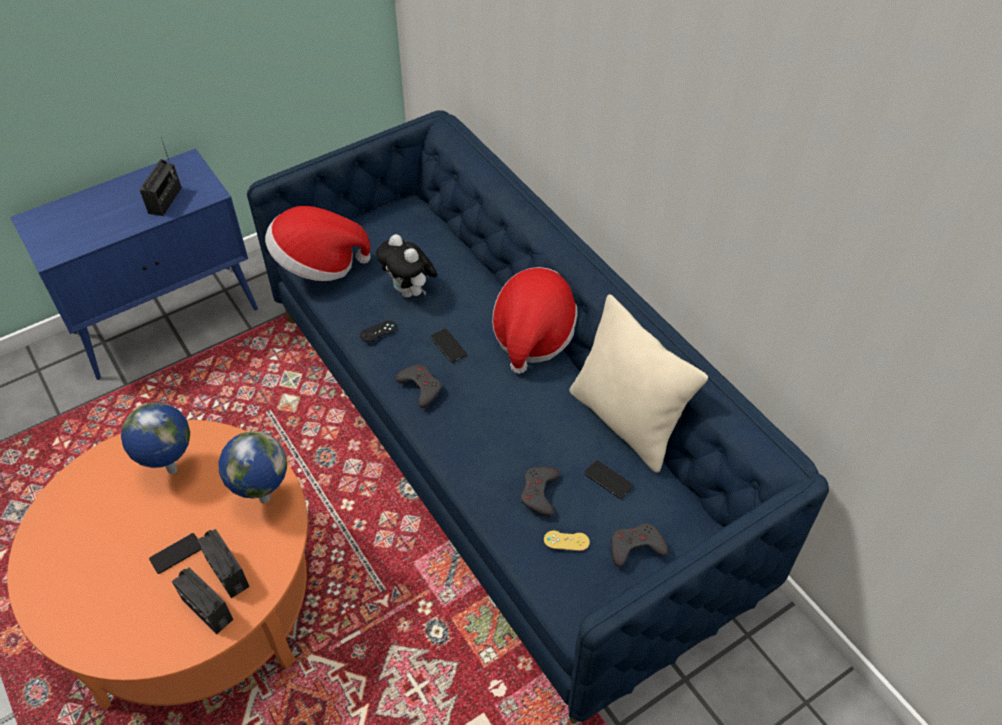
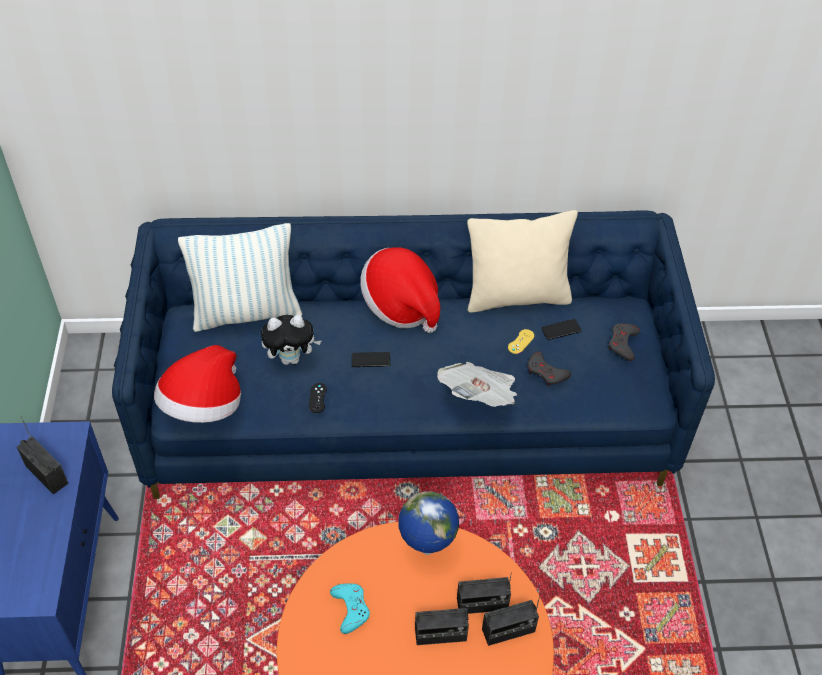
camera: 60 degrees left, 0 degrees up
(171, 471) = (350, 608): globe -> turquoise game controller
(176, 553) = (440, 634): phone -> radio
(420, 387) = (397, 397): grey game controller -> none
(439, 238) = (246, 313): none -> pillow
(465, 450) = (479, 396): none -> newspaper
(566, 541) = (593, 378): yellow game controller -> yellow game controller (521, 341)

